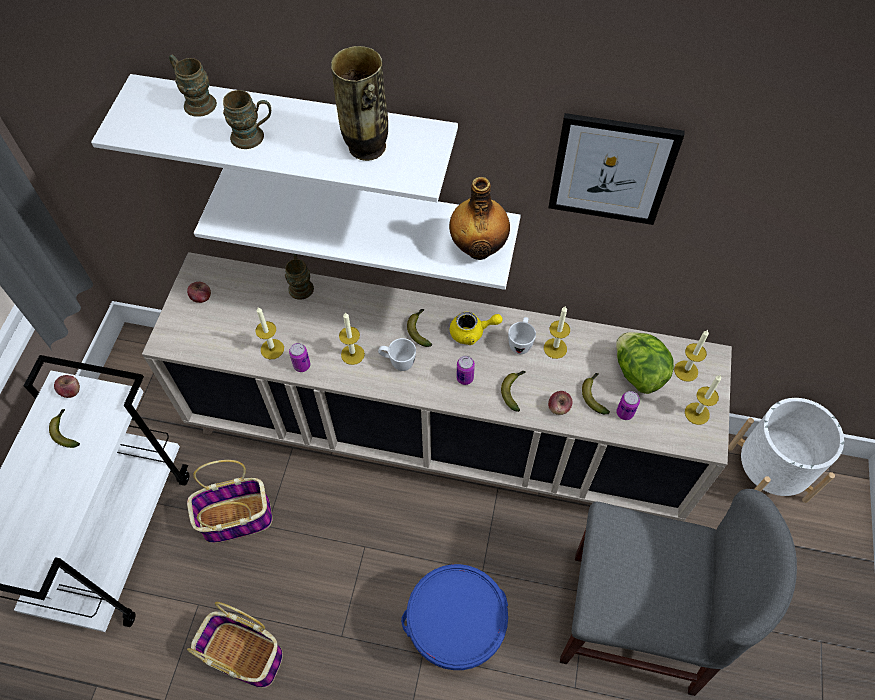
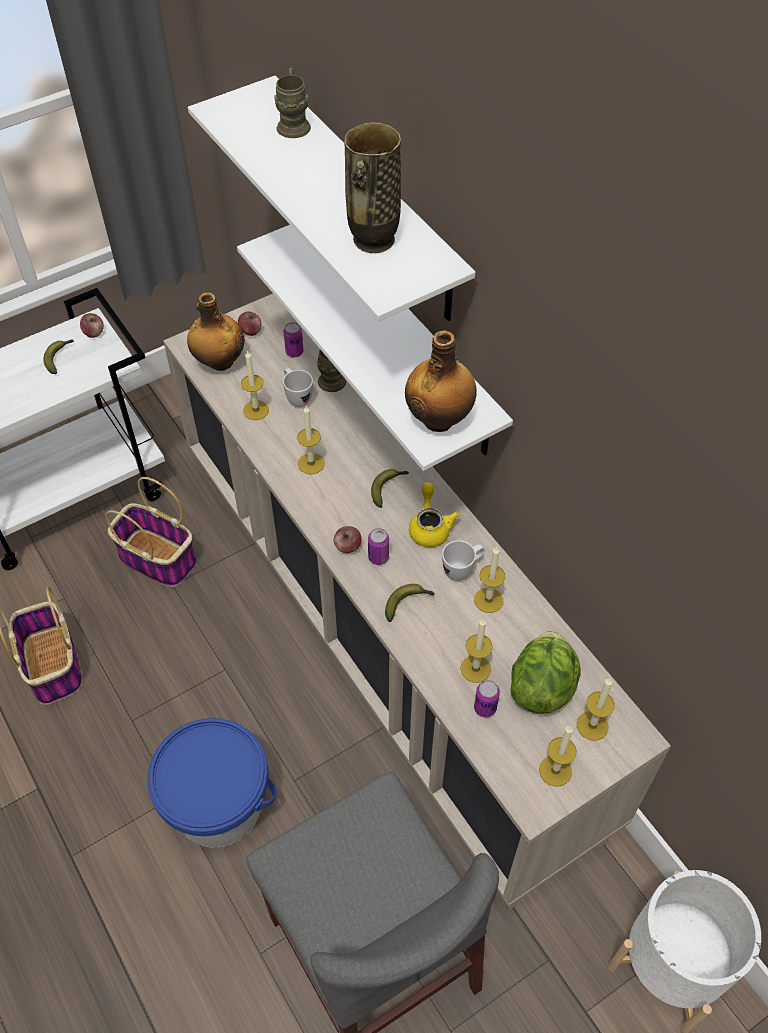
camera: 45 degrees right, 5 degrees down
(204, 336) = (219, 362): none -> bottle
(254, 137) = (300, 176): brown mug -> none
(302, 365) = (263, 440): can -> can (294, 352)
(397, 363) = (338, 499): white mug -> white mug (296, 397)
(472, 332) = (430, 526): yellow teapot -> yellow teapot turned 135 degrees counterclockwise
(558, 408) = (429, 651): apple -> apple (347, 546)
(594, 395) = (475, 668): banana -> candle
(611, 169) = (587, 414): picture -> none

